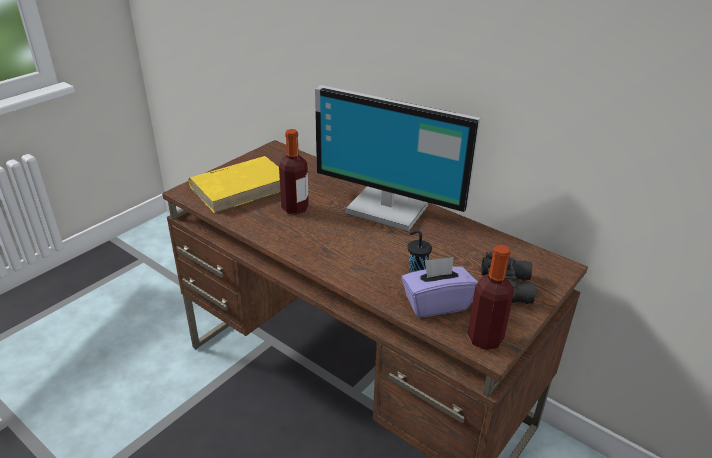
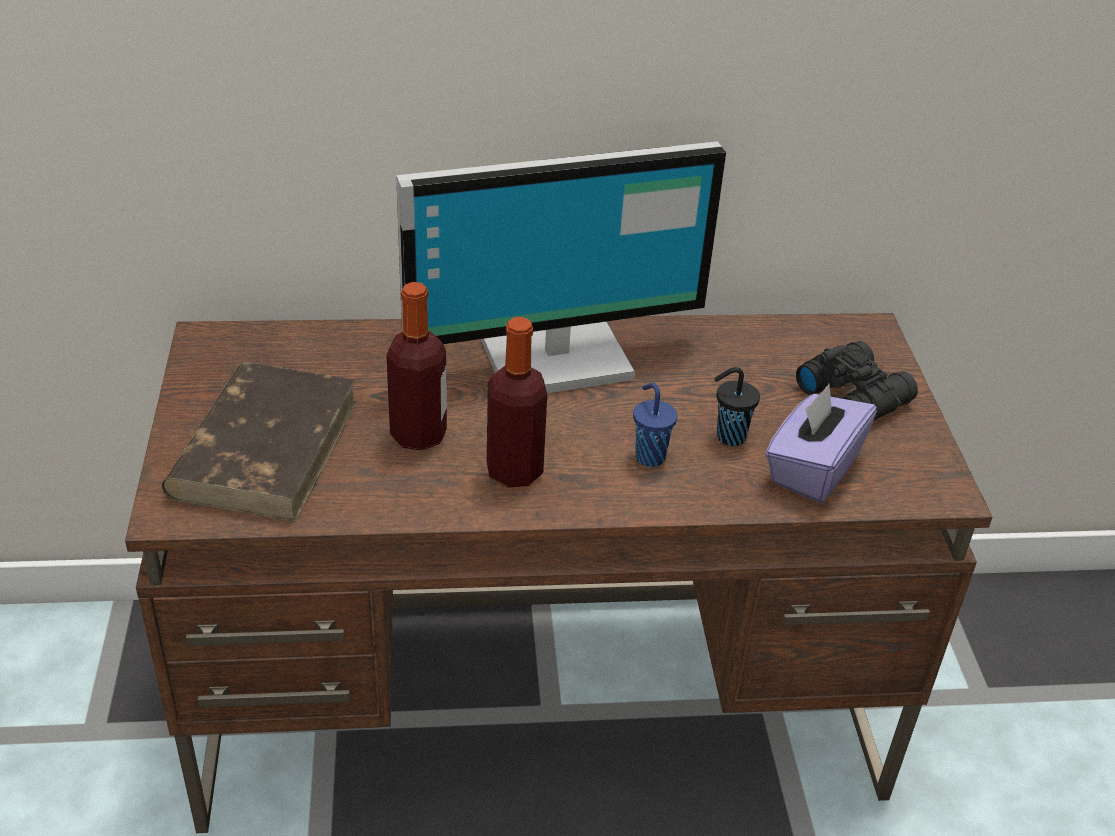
camera: 45 degrees left, 5 degrees up
(241, 187) = (266, 446): yellow book -> brown book
(370, 260) = (649, 456): none -> blue cup
(485, 338) = (921, 481): bottle -> bottle (514, 471)

